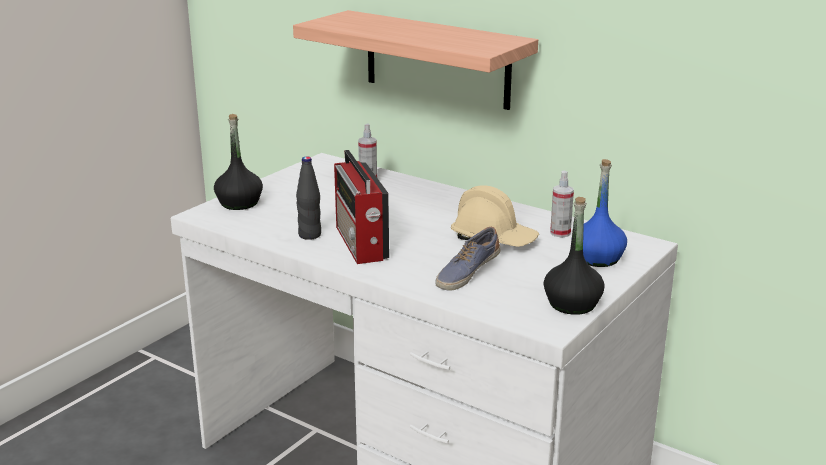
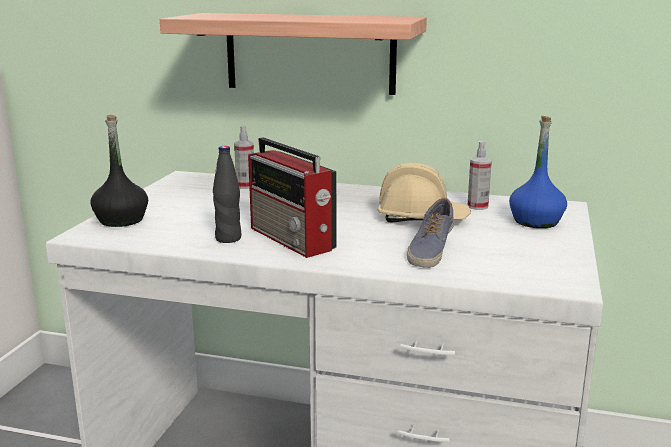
camera: 20 degrees left, 5 degrees down
(572, 304) = (562, 262): black bottle -> none

